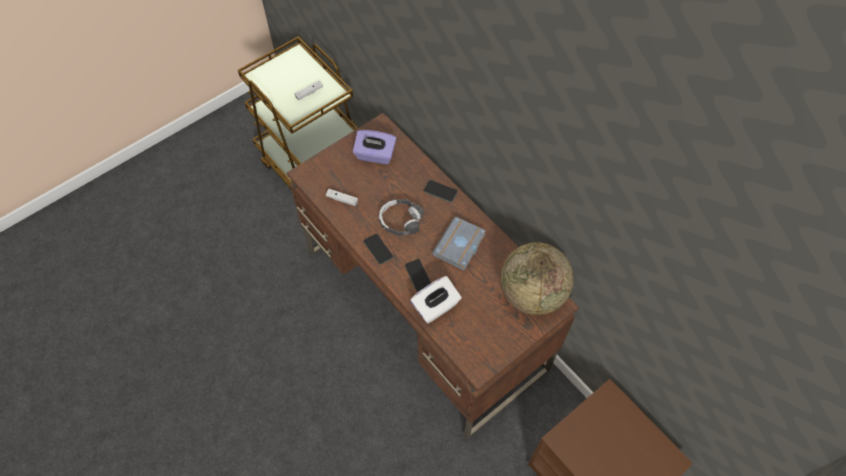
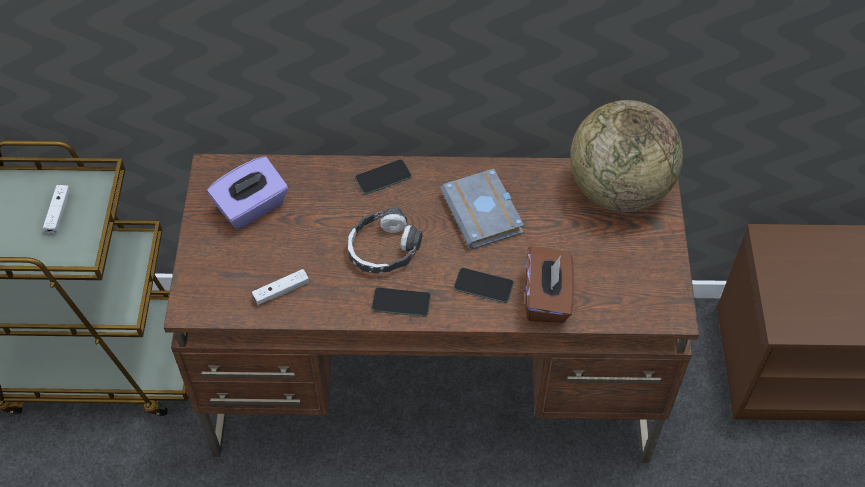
camera: 50 degrees left, 5 degrees down
(436, 307) = (547, 298): white tissue box -> brown tissue box

